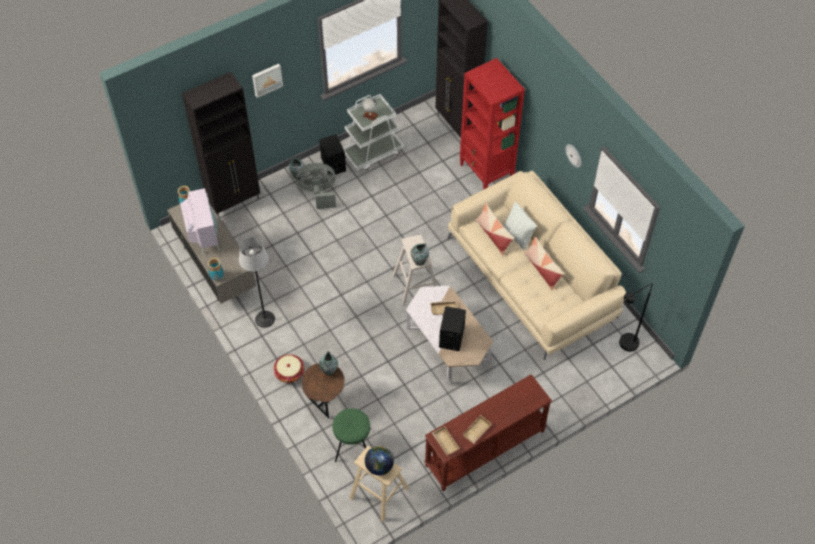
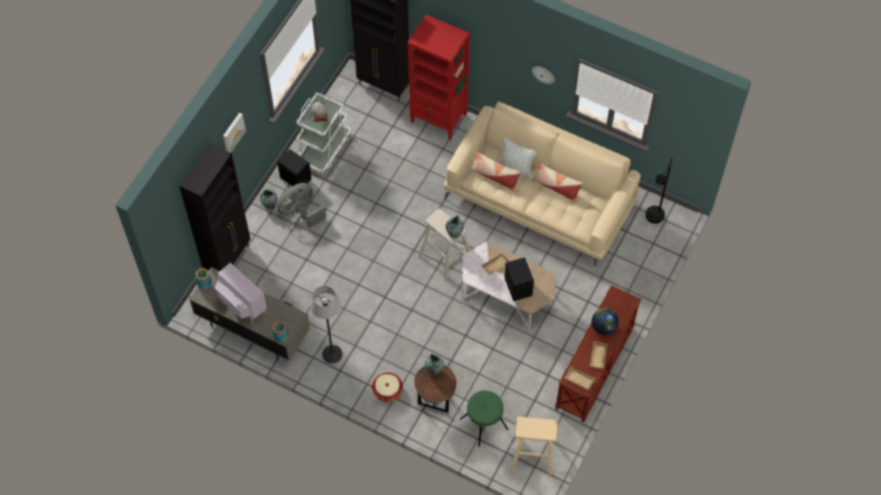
camera: 30 degrees left, 5 degrees up
(379, 466) = (538, 428): globe -> globe (603, 327)

